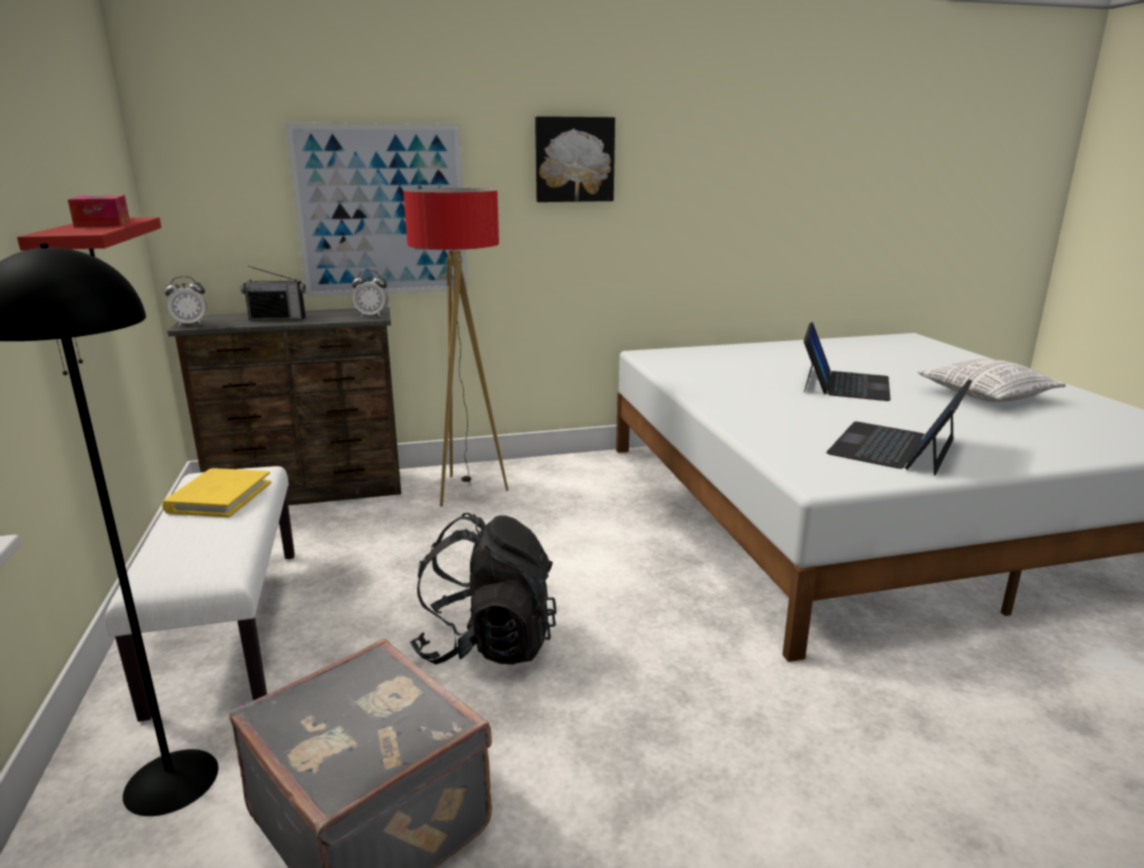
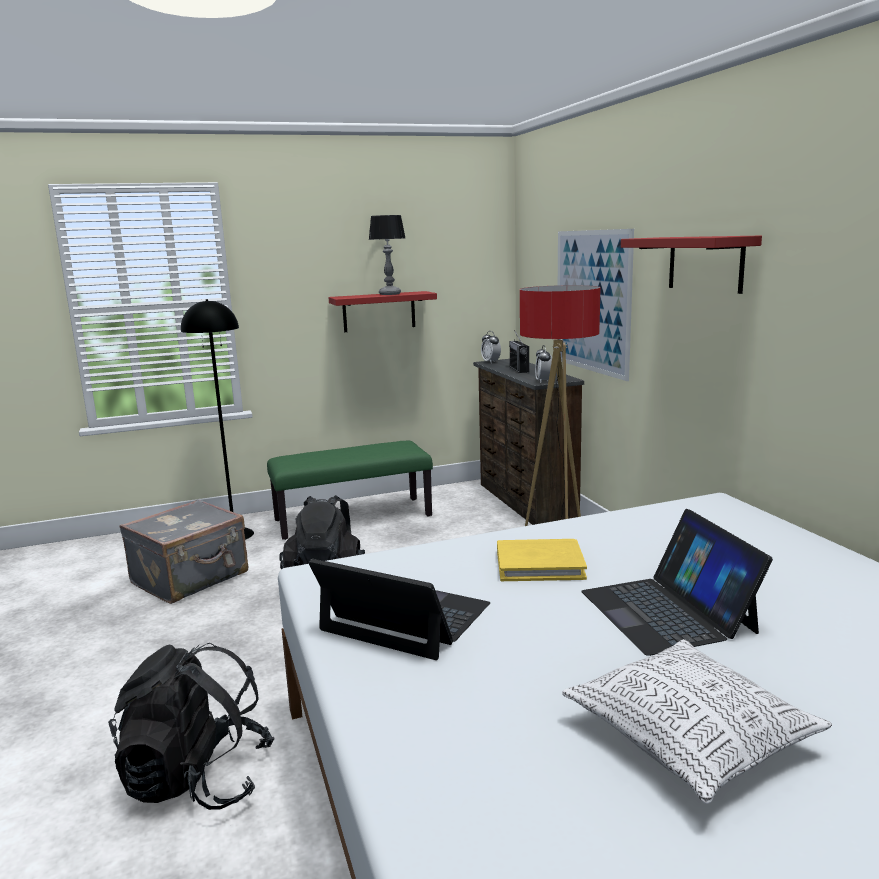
camera: 85 degrees right, 5 degrees down
(103, 223) = (390, 294): tissue box -> table lamp
(219, 497) = (371, 449): yellow book -> yellow book (539, 564)
(228, 624) = (353, 517): white bench -> green bench
(574, 159) = (705, 263): picture -> red shelf
(844, 384) = (667, 611): laptop -> laptop turned 60 degrees clockwise
(924, 718) = (198, 779): none -> black backpack

